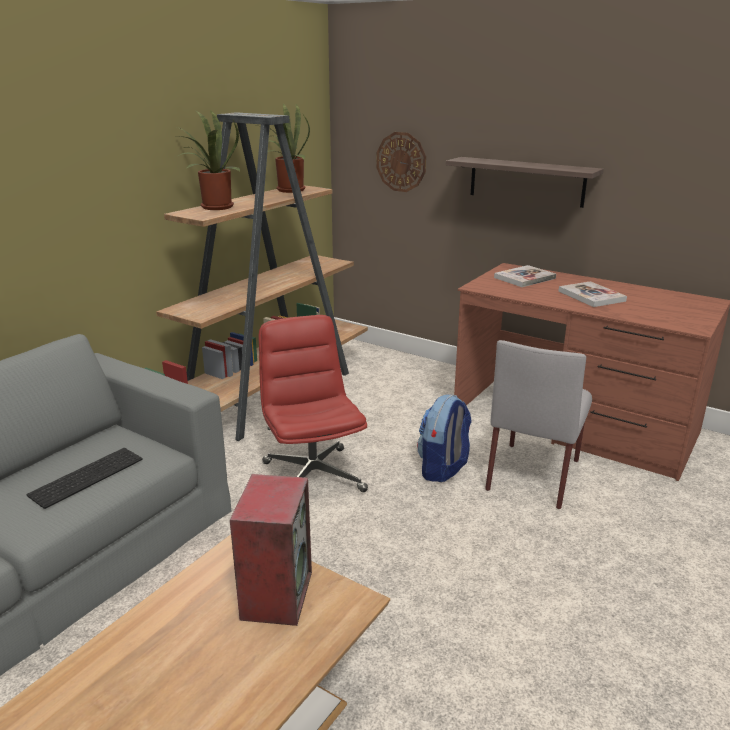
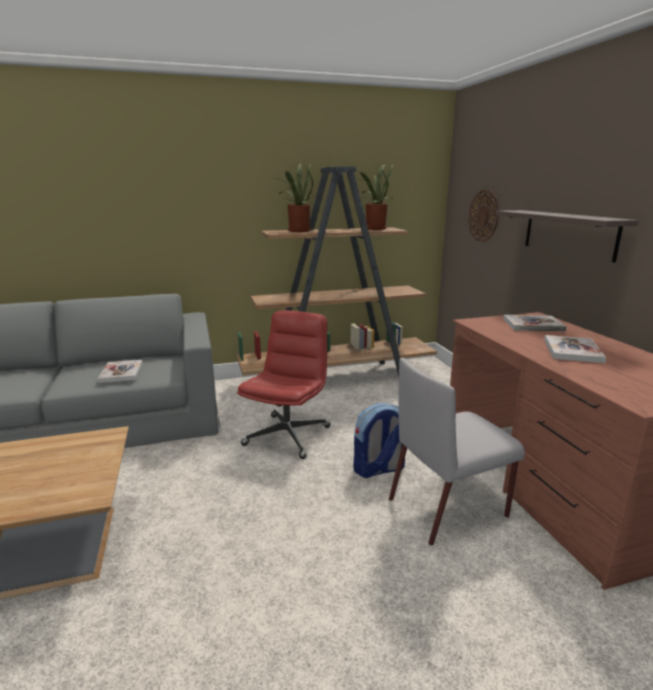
camera: 40 degrees right, 5 degrees down
(87, 476) = (121, 372): keyboard -> book
(276, 594) = (73, 468): speaker -> none

